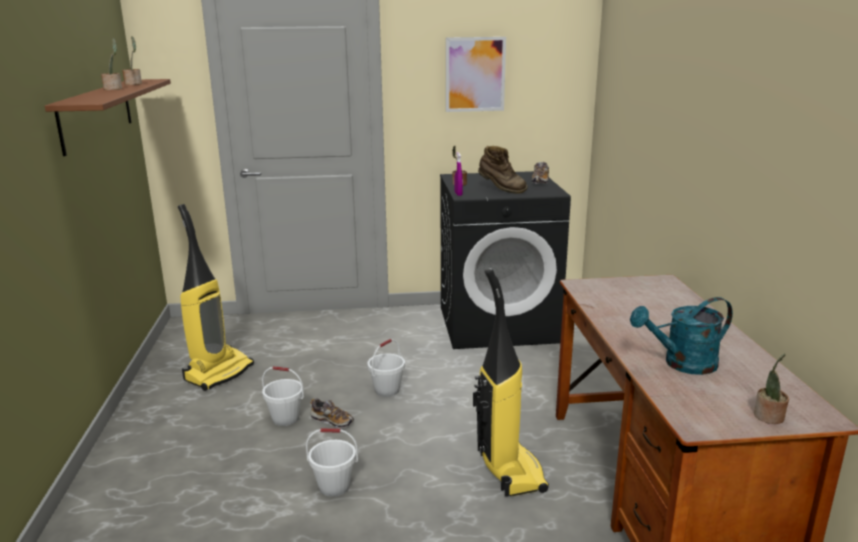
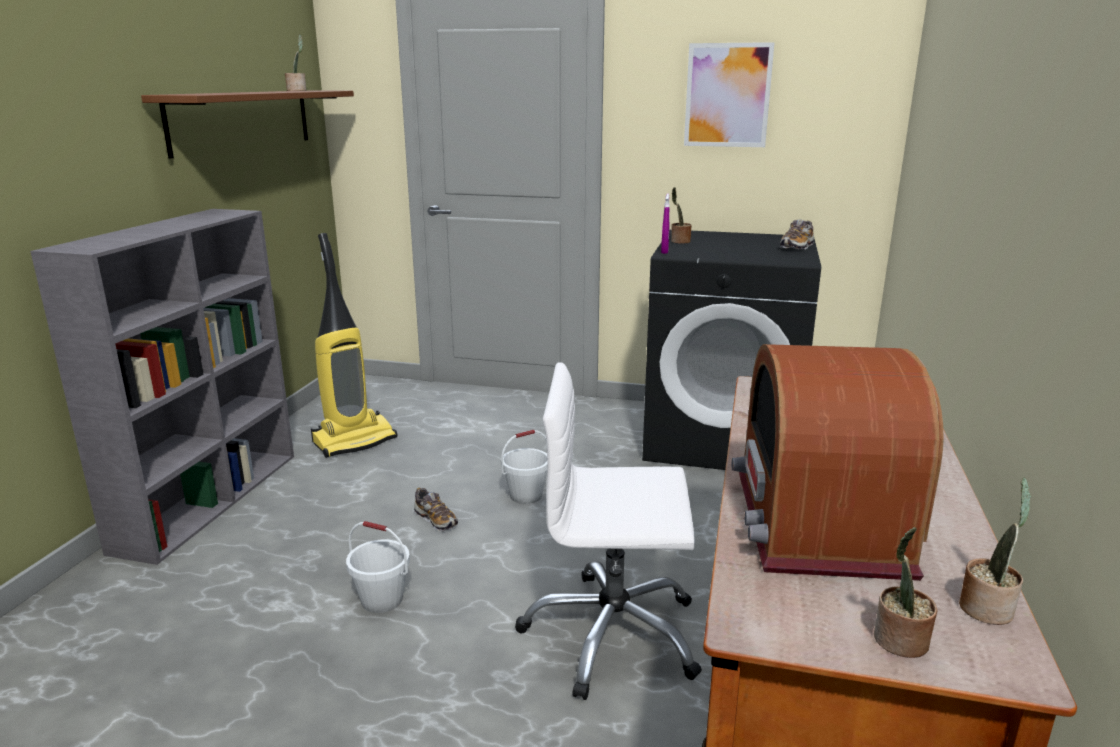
camera: 20 degrees right, 0 degrees up
(114, 89) = (261, 91): potted plant -> potted plant (987, 607)
(129, 443) = (210, 499): none -> grey bookcase
(286, 418) = (387, 506): white bucket -> none
(501, 190) = (728, 252): brown boot -> none
(508, 471) = (612, 634): vacuum cleaner -> white office chair
(682, 364) = (817, 523): turquoise watering can -> radio

